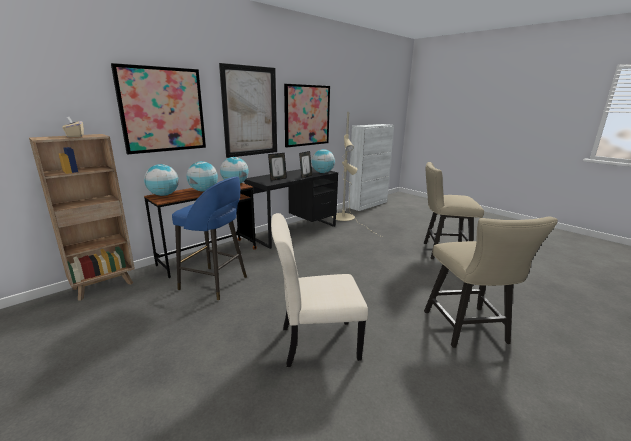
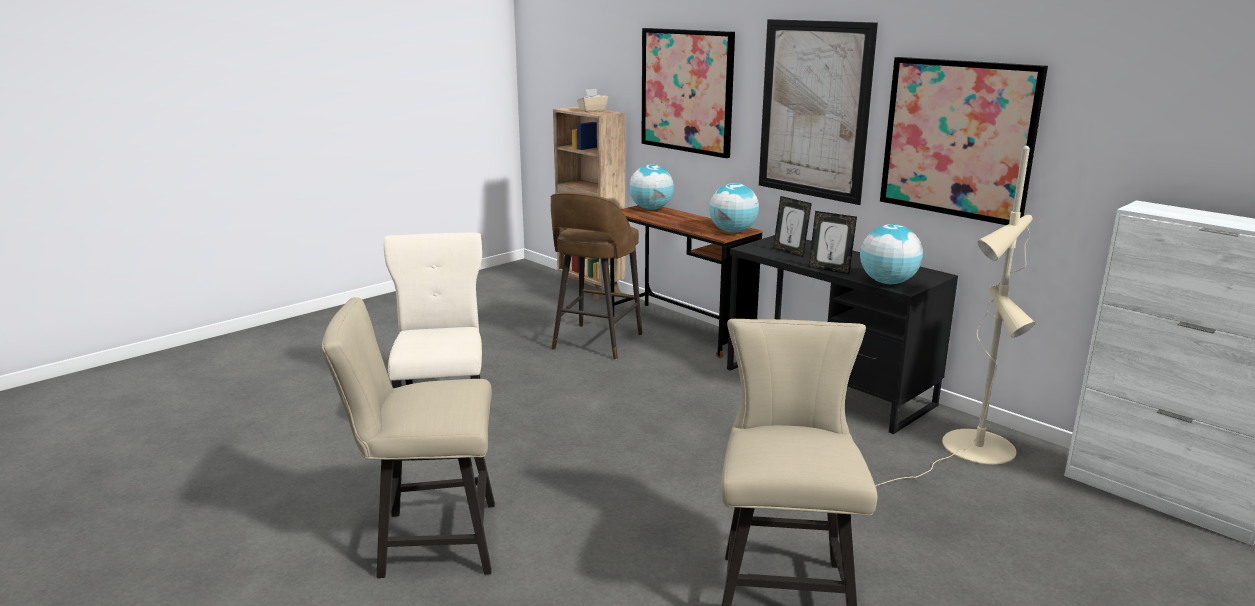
camera: 90 degrees right, 0 degrees up
(203, 190) = (681, 221): globe -> none
(215, 283) = (595, 343): blue stool -> brown stool

